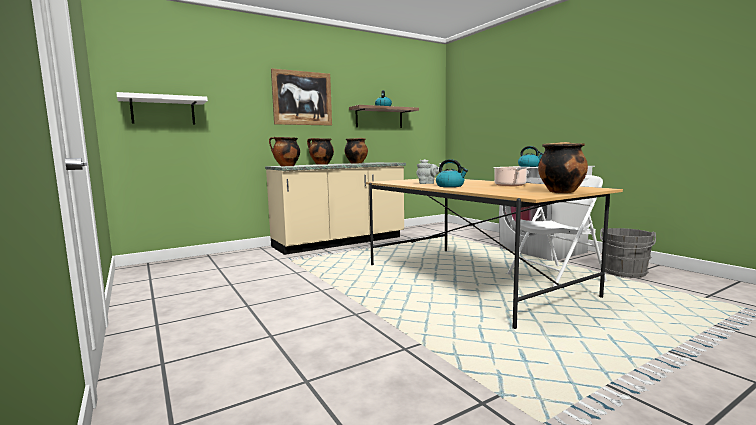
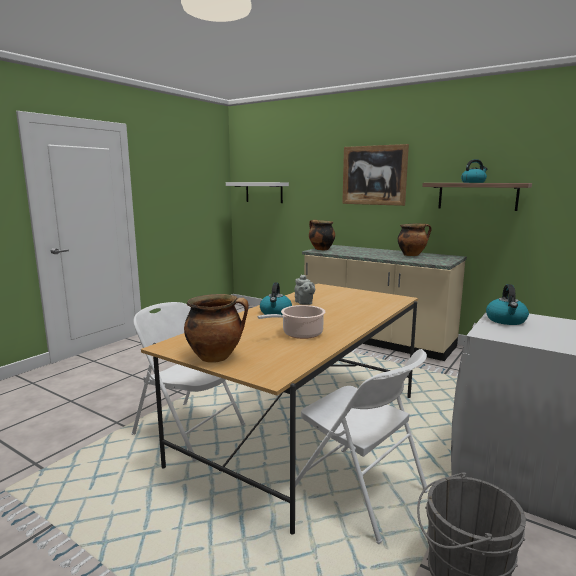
camera: 65 degrees right, 5 degrees up
(321, 164) = (372, 250): cooking pot -> none
(448, 314) = (189, 429): none -> white chair

